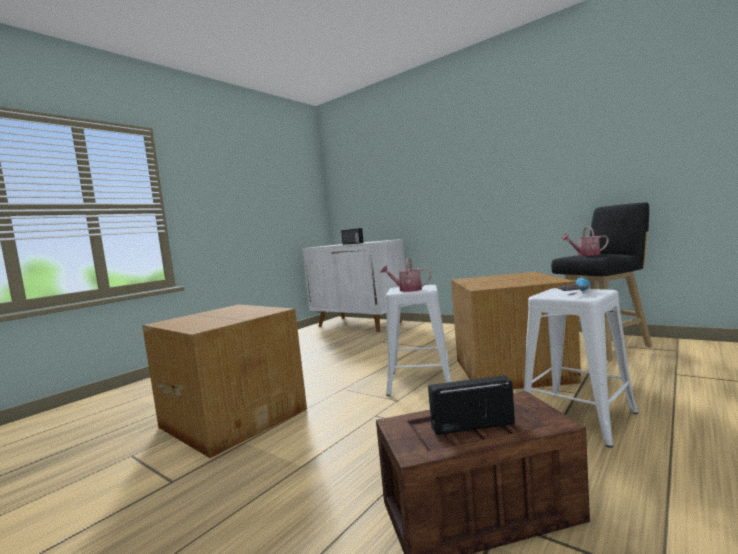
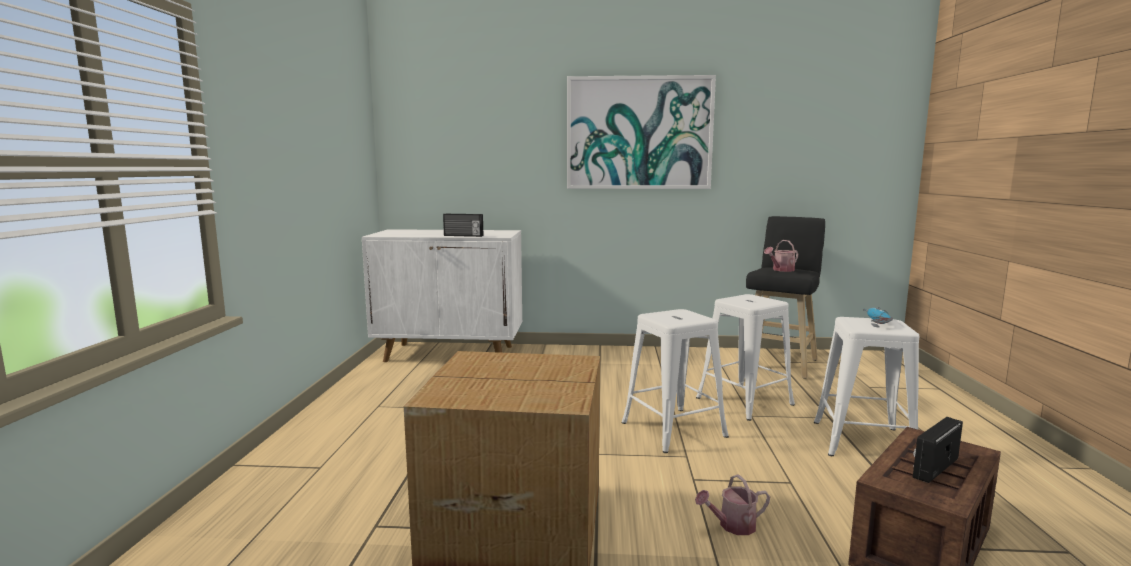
camera: 35 degrees left, 5 degrees up
(407, 290) = (678, 319): watering can -> watering can (732, 526)
(477, 155) = (639, 133): none -> picture
(514, 370) = (744, 401): cardboard box -> white stool

